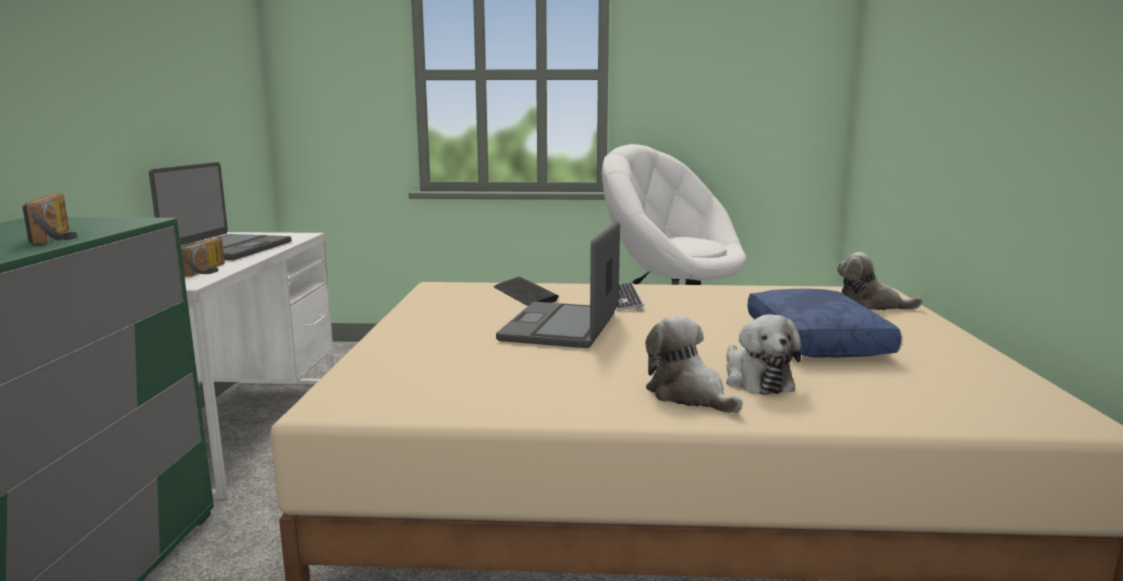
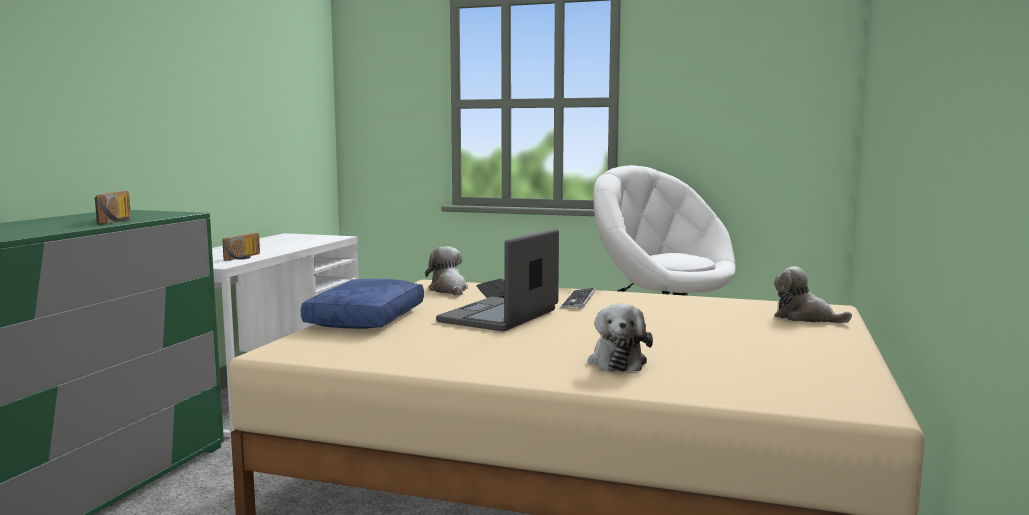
camera: 15 degrees right, 5 degrees down
(228, 249) = (272, 244): laptop -> none
(689, 395) = (547, 366): plush toy -> plush toy (449, 290)
(818, 340) = (713, 340): blue pillow -> blue pillow (367, 319)

